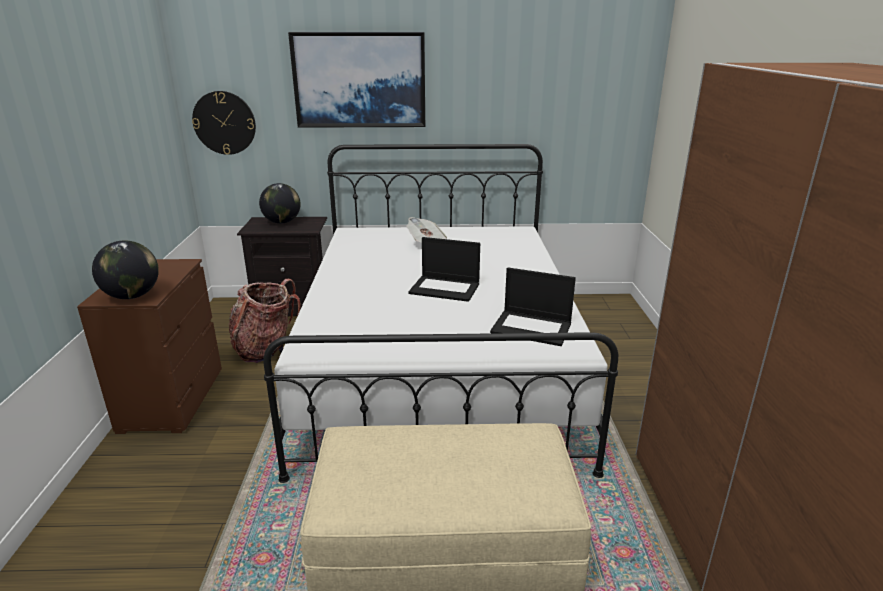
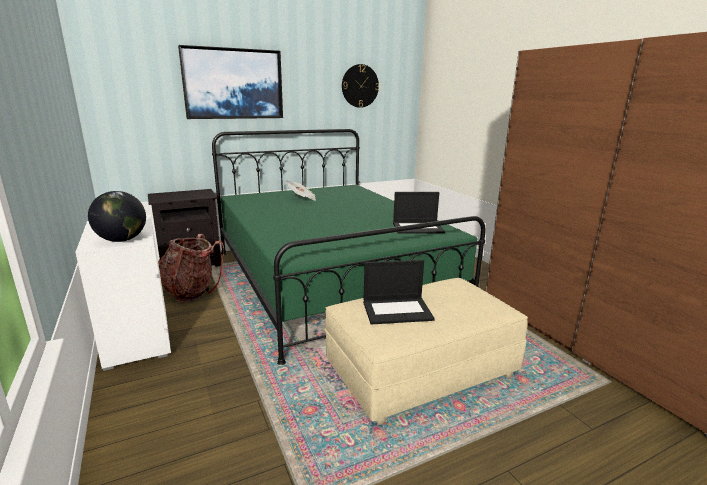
camera: 25 degrees left, 5 degrees down
(173, 399) = (137, 337): brown dresser -> white dresser
(224, 123) = (121, 116): wall clock -> wall clock (360, 86)
(282, 222) = (179, 194): globe -> none
(438, 366) = (330, 279): white bed -> green bed
(445, 288) = (342, 217): laptop -> laptop (397, 310)

